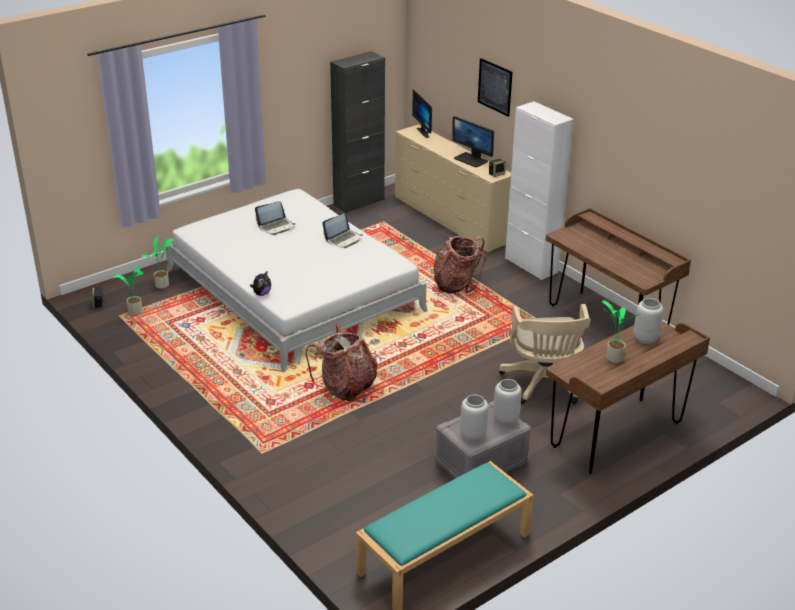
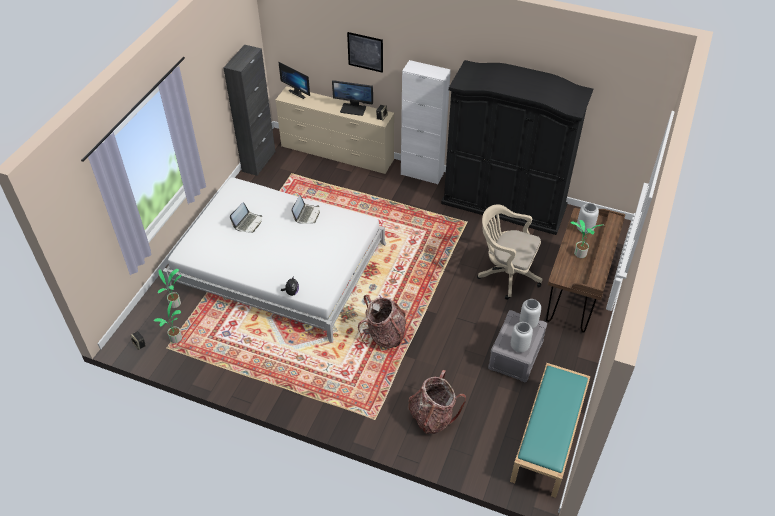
camera: 30 degrees left, 15 degrees up
(456, 284) = (386, 212): backpack -> backpack (432, 416)
(544, 385) = (506, 274): beige office chair -> beige office chair turned 150 degrees clockwise
(606, 322) = (504, 204): brown desk -> black wardrobe

